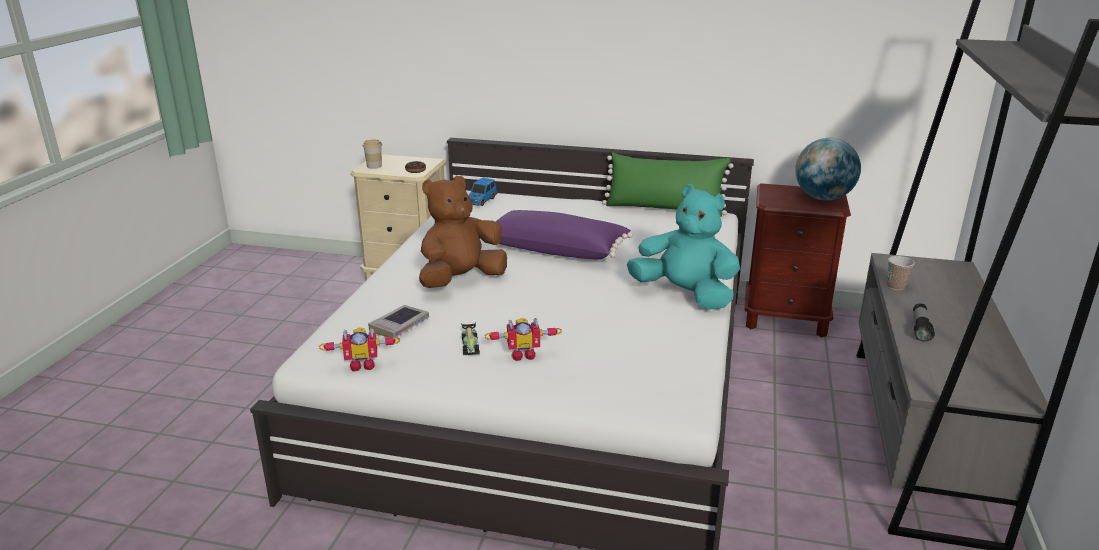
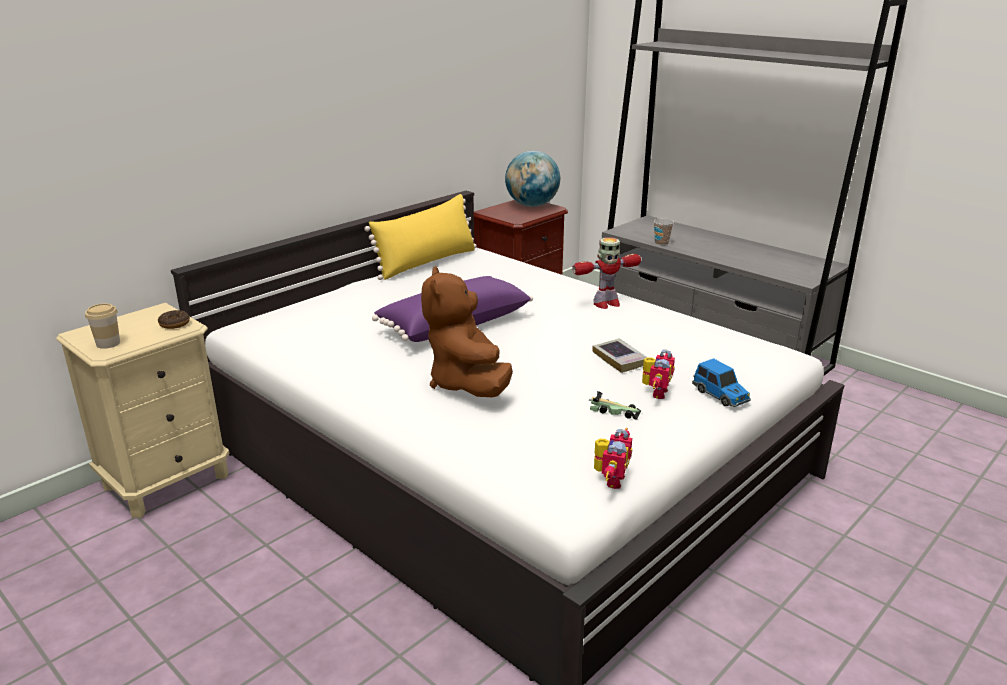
camera: 60 degrees left, 0 degrees up
(399, 326) = (545, 438): book -> book (620, 359)
(481, 201) = (272, 327): toy car -> toy car (721, 395)
(664, 209) = (426, 262): green pillow -> yellow pillow
(685, 295) = (606, 303): turquoise plush toy -> toy robot
(920, 328) = (726, 257): flashlight -> none

